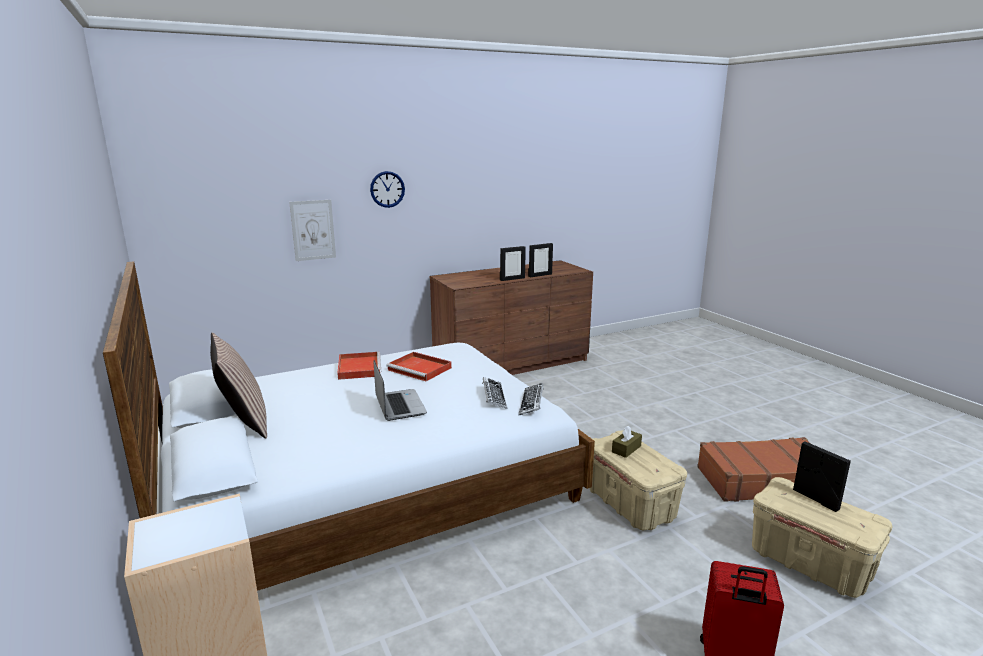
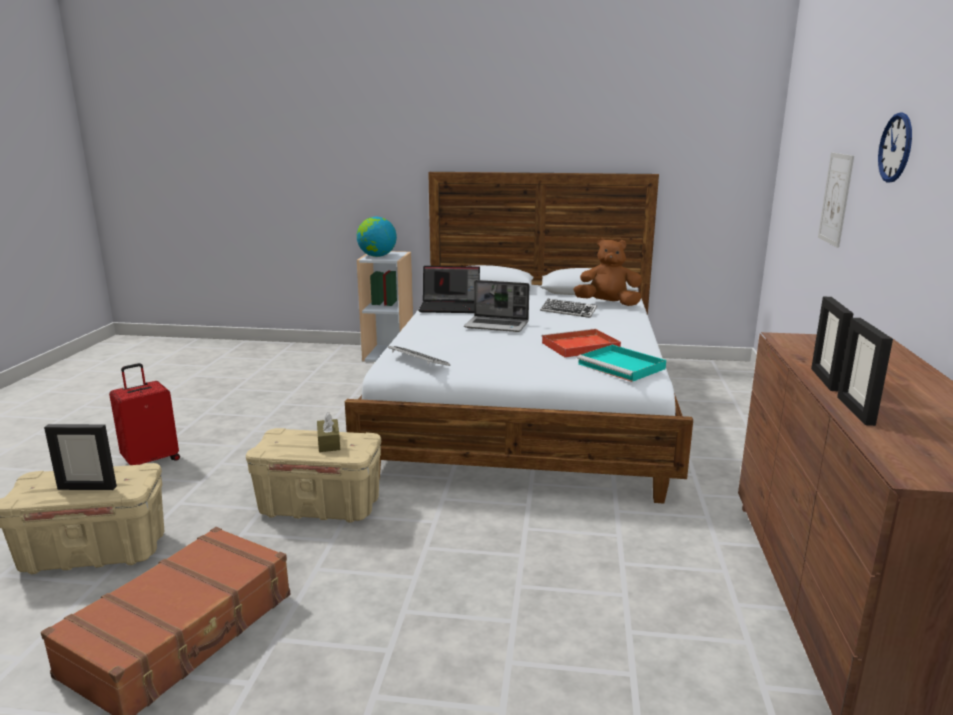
camera: 125 degrees right, 0 degrees up
(201, 534) = (377, 256): none -> globe
(243, 422) = (542, 295): pillow -> none
(267, 386) = (607, 304): none -> brown plush toy
(345, 450) = (450, 307): none -> laptop
(359, 367) = (616, 329): red tray -> none
(449, 351) = (622, 366): none -> turquoise tray
(494, 396) = (457, 351): keyboard -> keyboard (568, 312)

